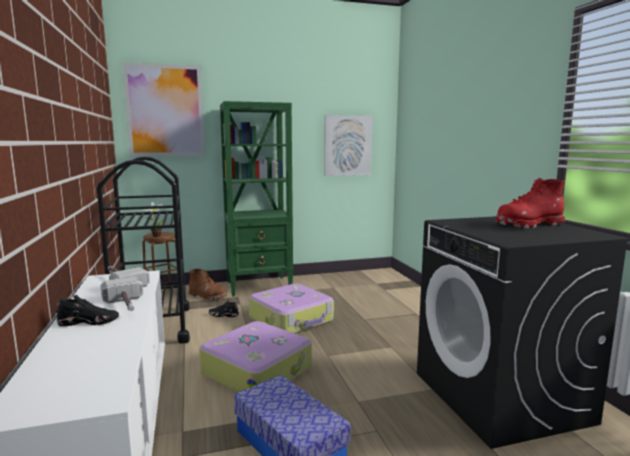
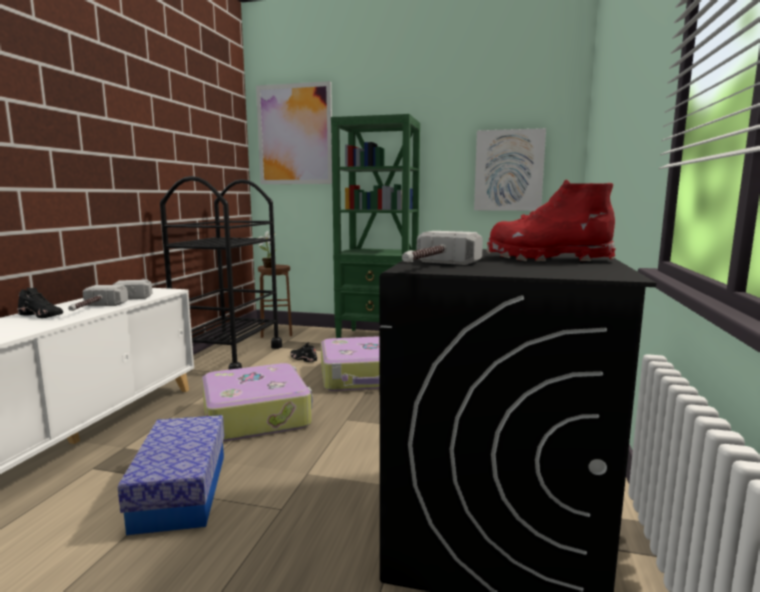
camera: 30 degrees right, 0 degrees up
(207, 296) = (313, 340): brown boot -> none
(511, 239) = (433, 266): none -> hammer

